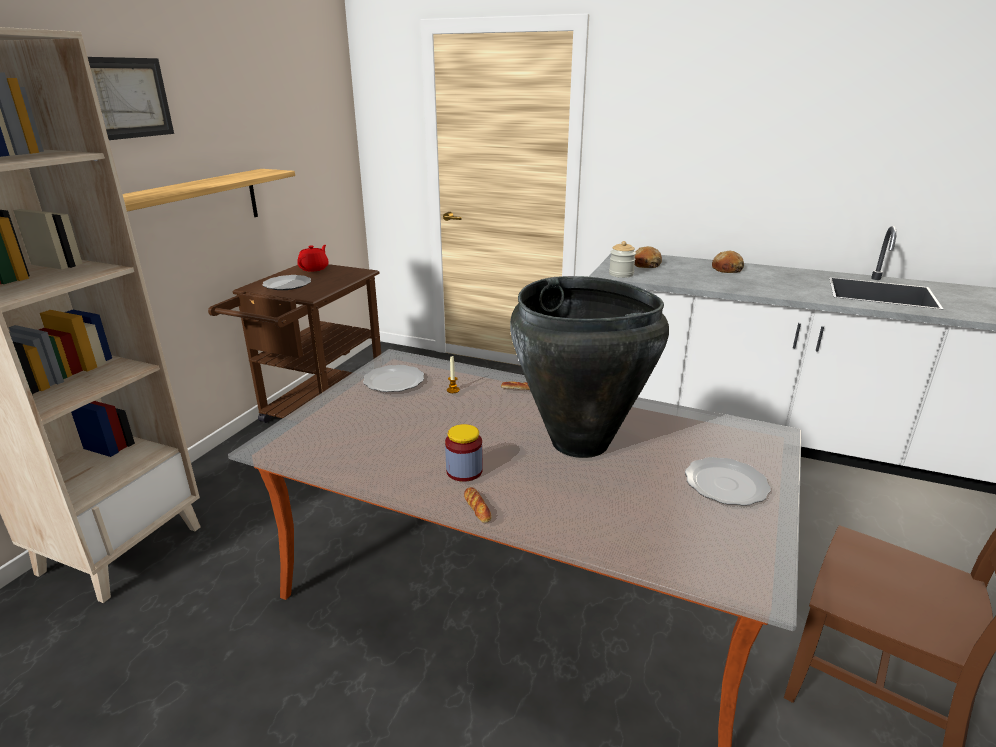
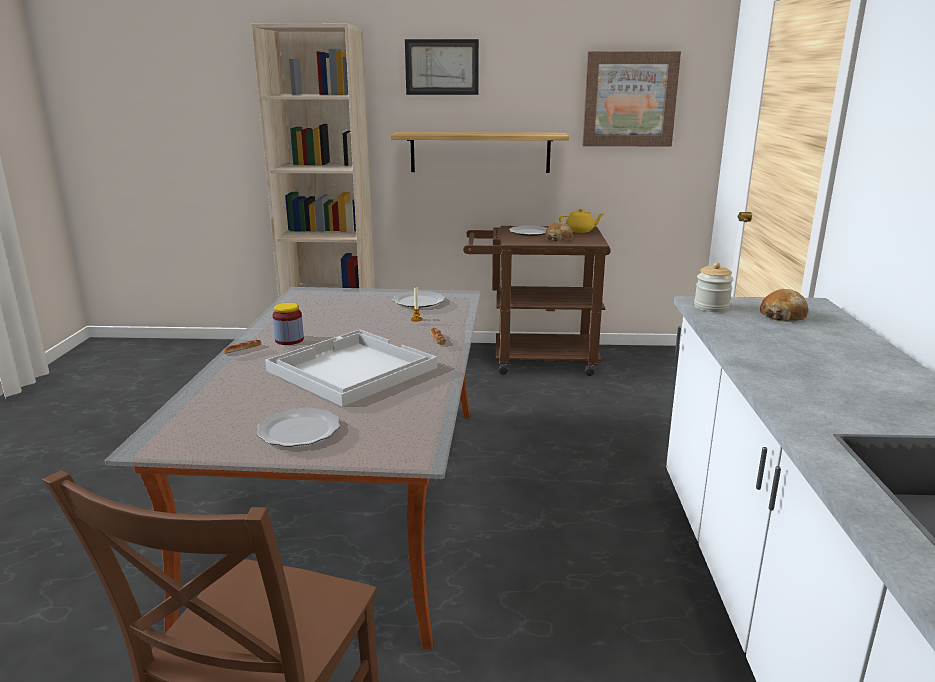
camera: 70 degrees right, 5 degrees down
(300, 126) = (629, 99): none -> picture
(314, 268) = (580, 231): red teapot -> yellow teapot
(579, 442) = (350, 369): black vase -> white tray
(727, 269) = (857, 359): bread -> bread (558, 239)

